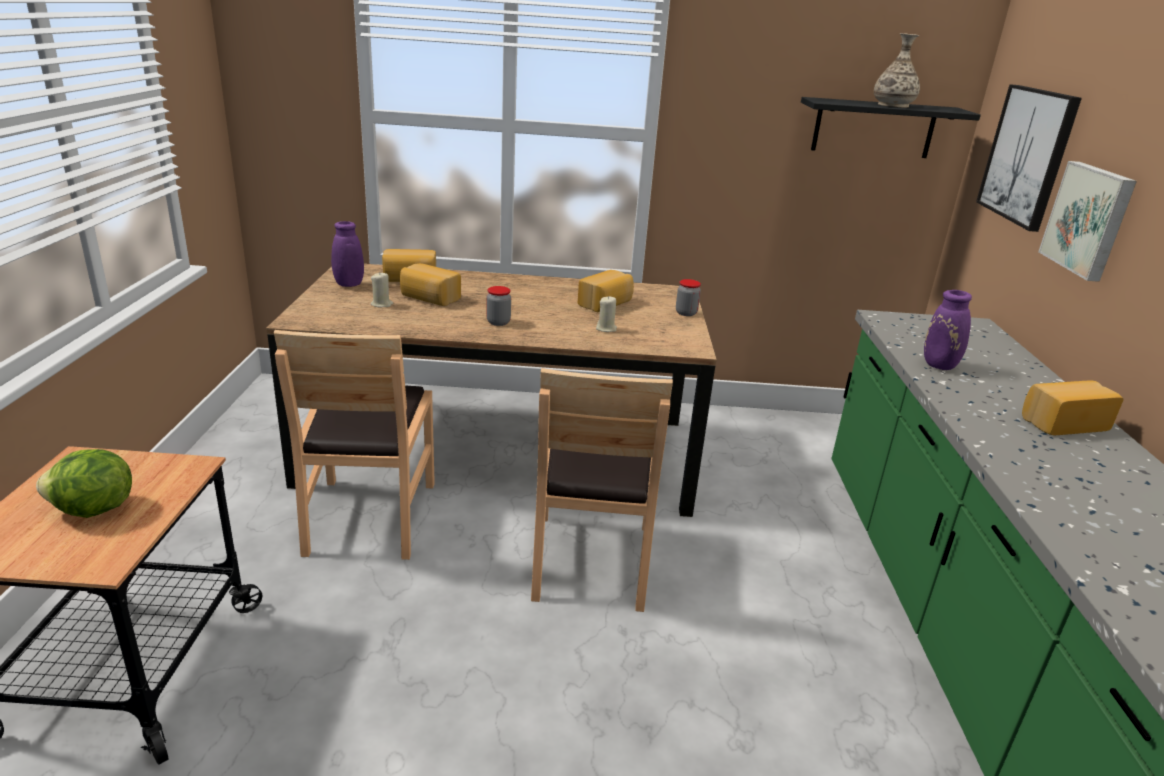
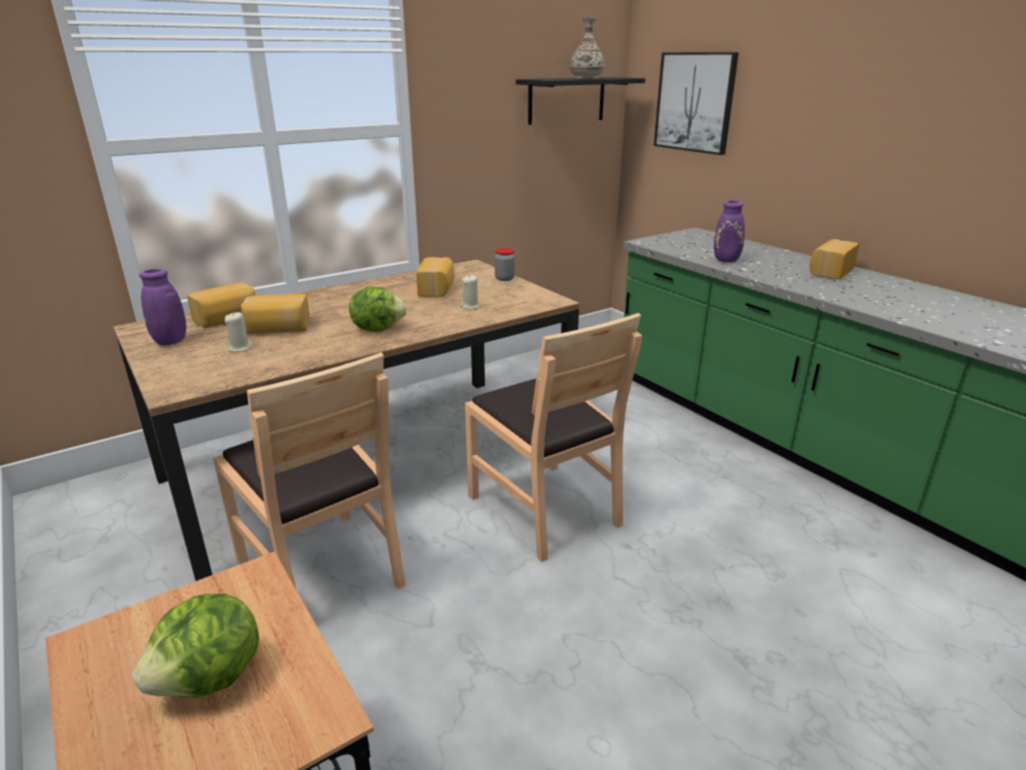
camera: 35 degrees left, 0 degrees up
(498, 322) = (378, 328): jar -> lettuce
(1089, 219) = (775, 135): picture -> none

